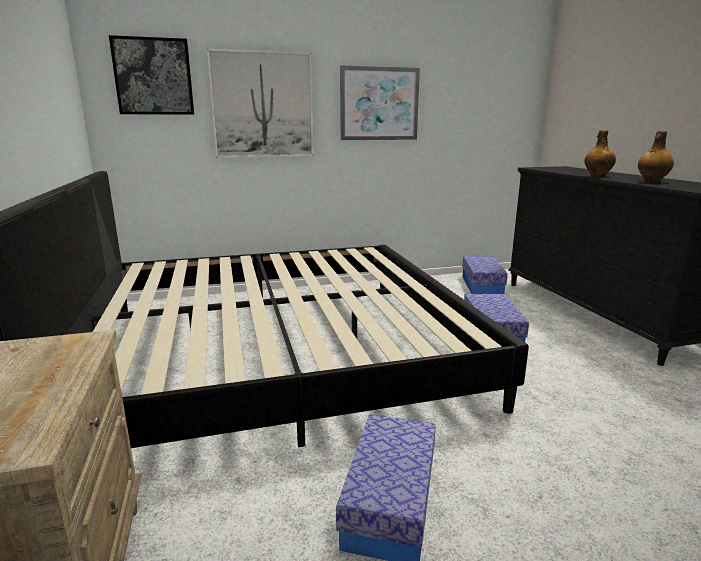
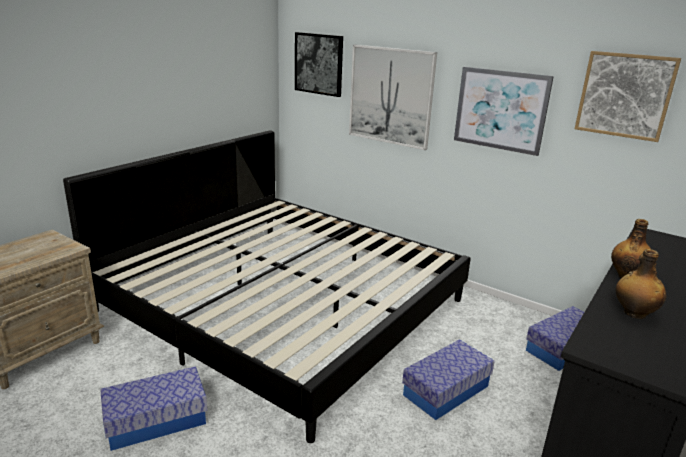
camera: 50 degrees right, 5 degrees up
(469, 79) = (625, 95): none -> picture

